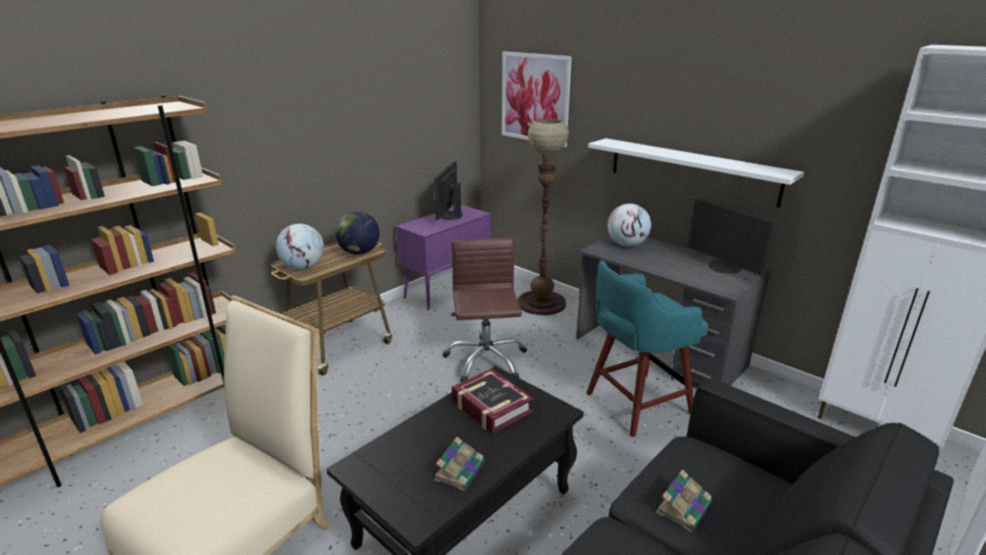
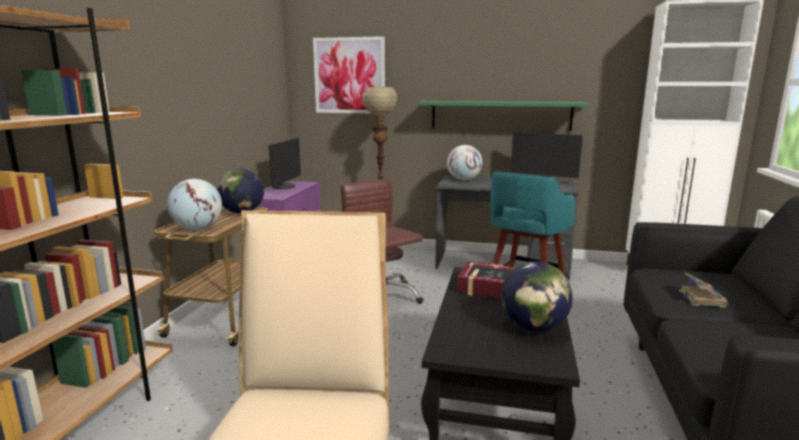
camera: 30 degrees left, 10 degrees down
(450, 215) = (284, 187): monitor -> monitor turned 150 degrees counterclockwise
(460, 470) = (533, 327): book -> globe
(691, 171) = (500, 115): white shelf -> green shelf

